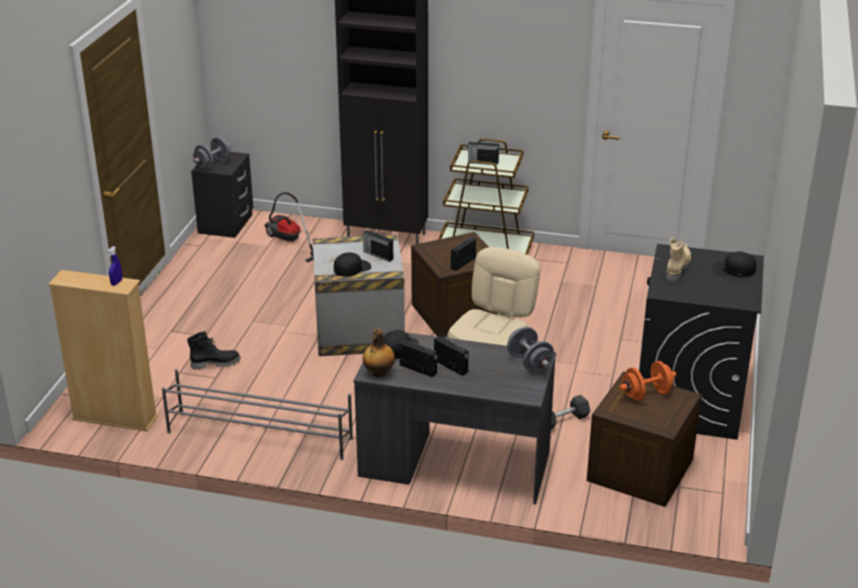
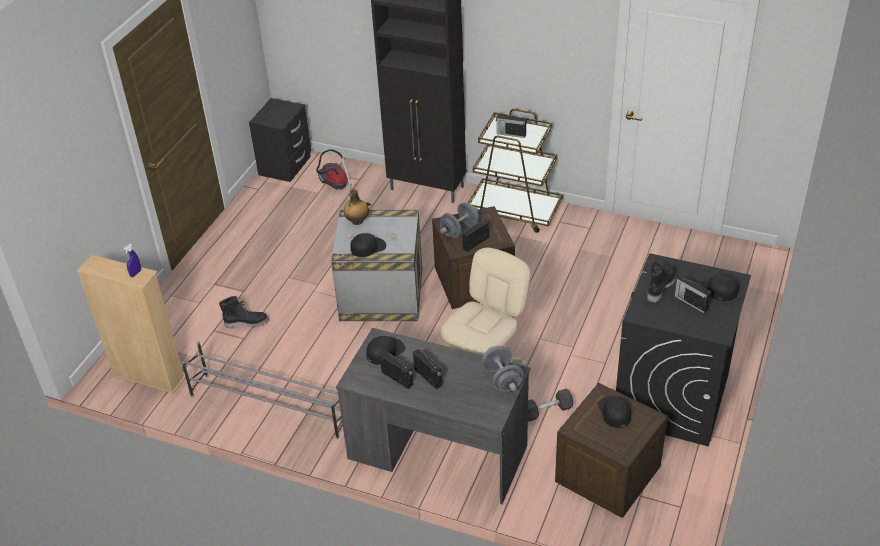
camera: 10 degrees right, 10 degrees up
(213, 164) = (269, 116): grey dumbbell -> grey dumbbell (459, 230)
(377, 255) = (395, 233): radio -> radio (690, 302)
(378, 373) = (360, 380): bottle -> bottle (357, 221)
(646, 394) = (614, 412): orange dumbbell -> black cap
(676, 269) = (660, 286): beige boot -> black boot

